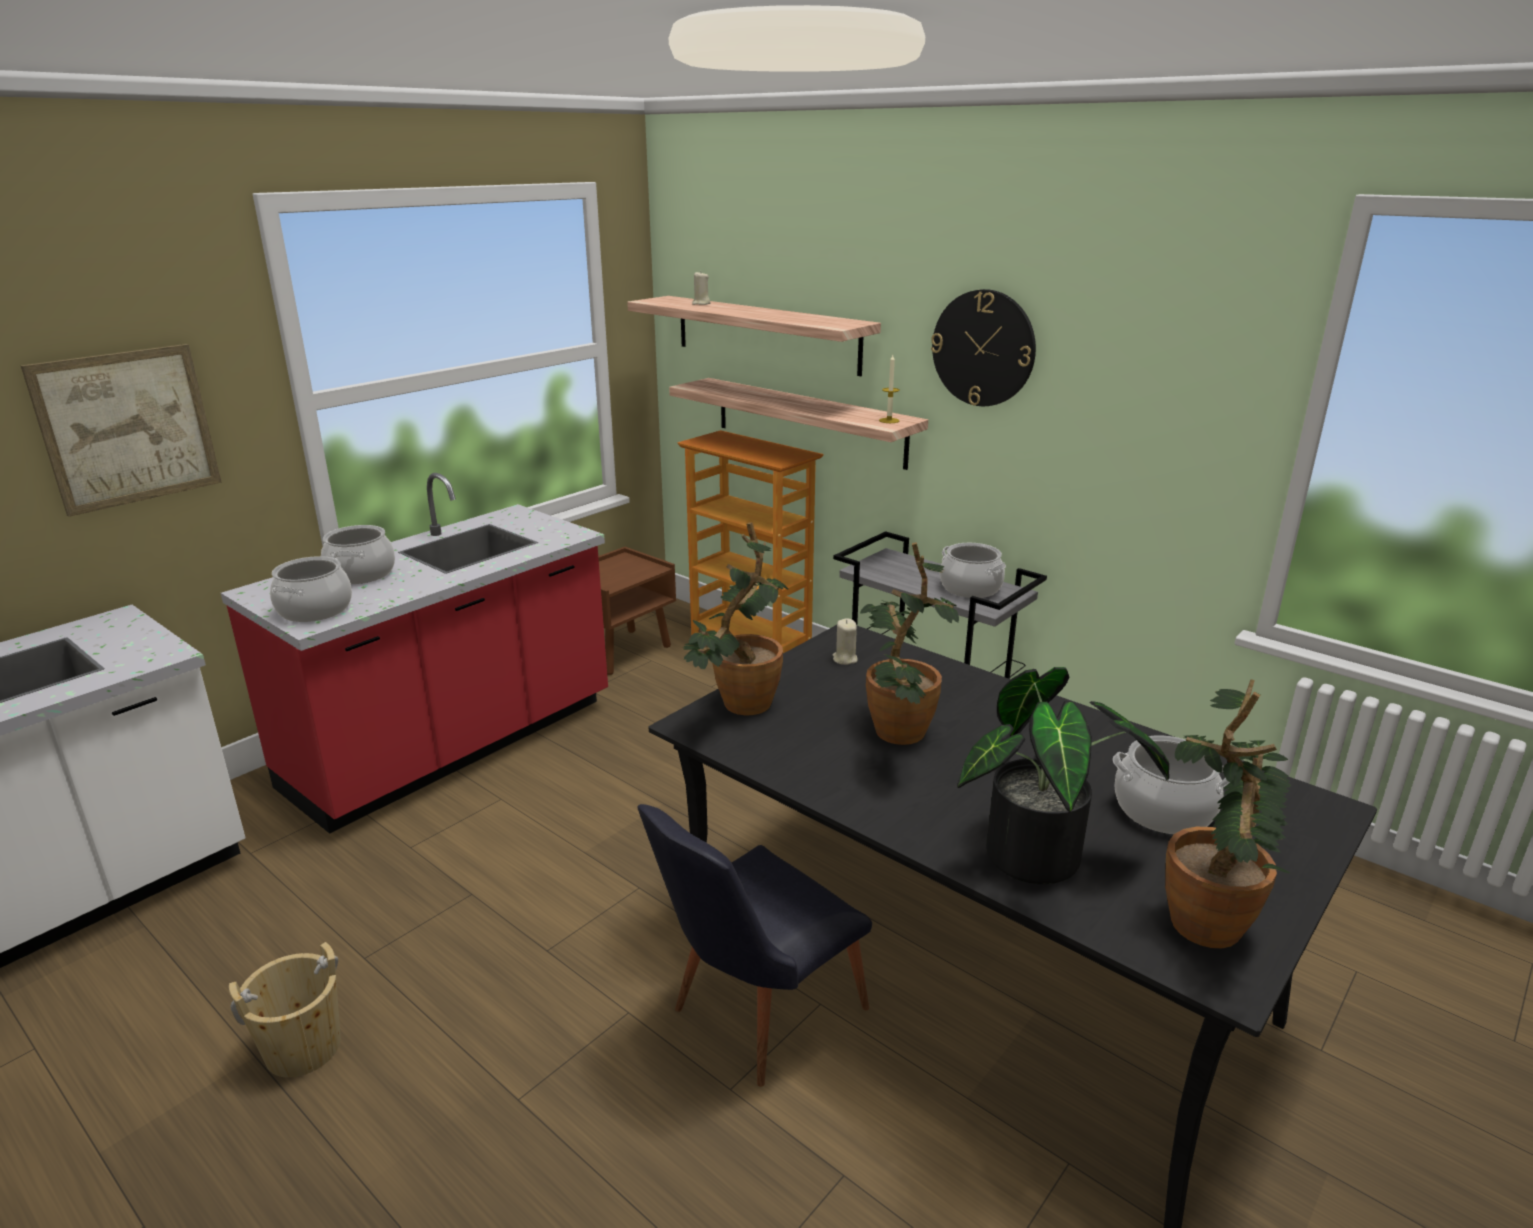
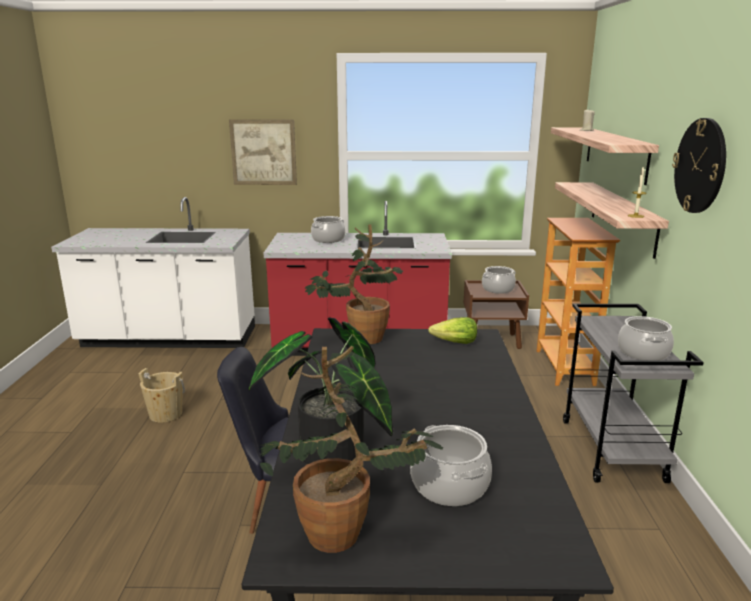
camera: 50 degrees right, 5 degrees down
(315, 610) = (288, 245): cooking pot -> cooking pot (498, 289)
(844, 659) = (455, 343): beige candle -> lettuce
(896, 738) = (395, 381): potted plant -> none

